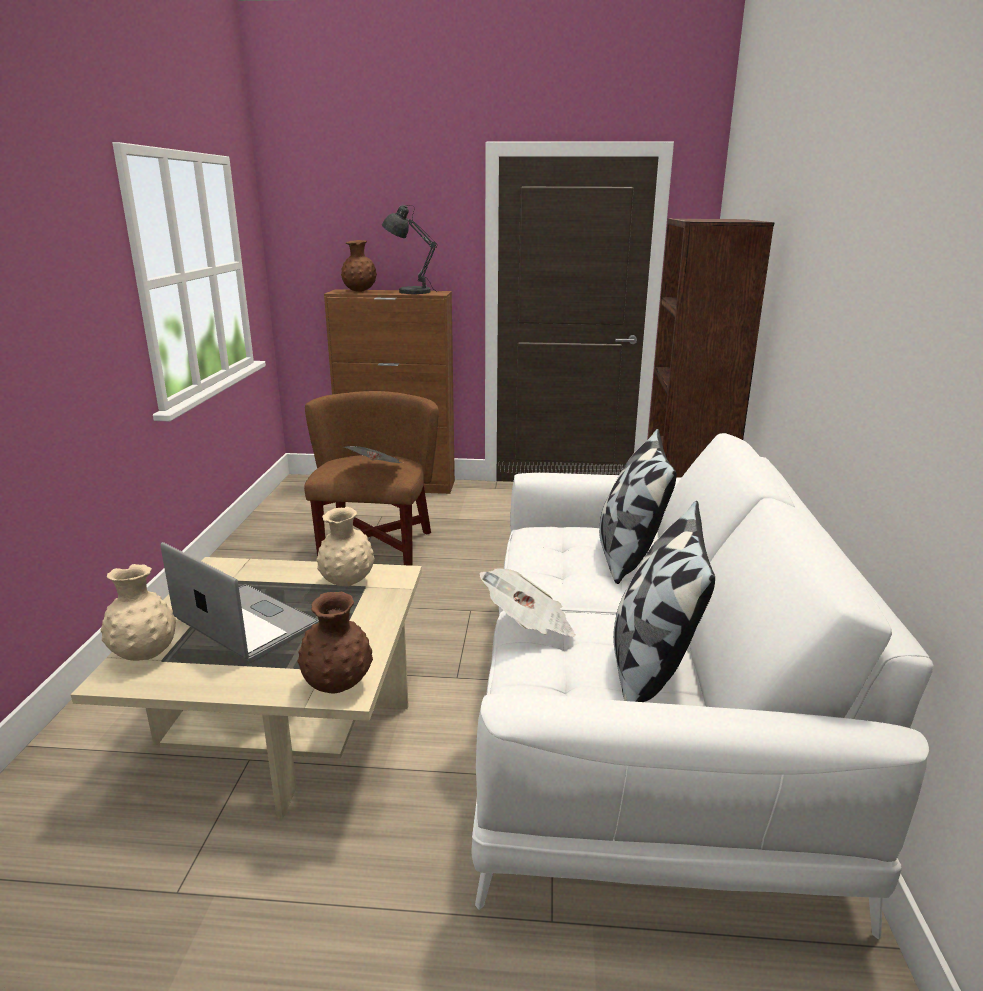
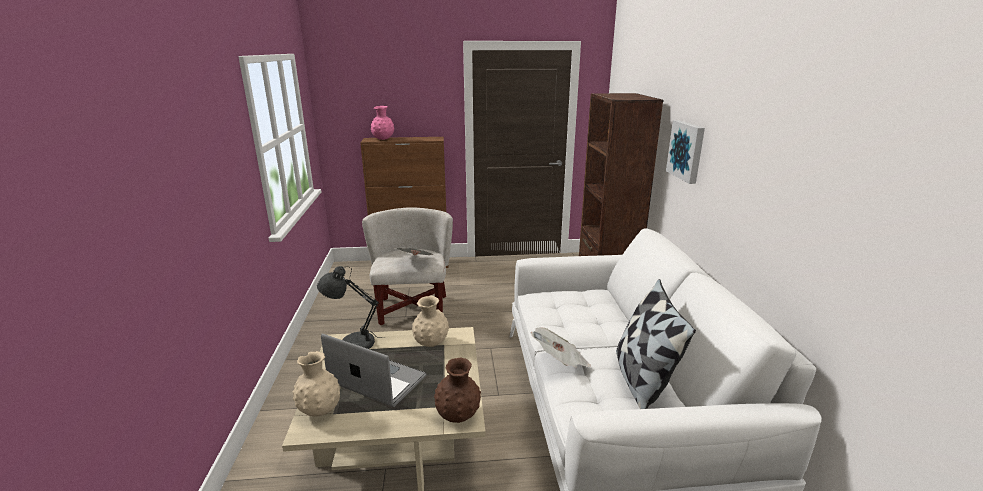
camera: 10 degrees left, 0 degrees up
(360, 291) = (383, 139): brown vase -> pink vase
(375, 546) = (413, 309): brown armchair -> white armchair
(410, 292) = (418, 138): grey table lamp -> grey table lamp (353, 343)
(628, 555) = (598, 308): pillow -> none
(799, 304) = (687, 151): none -> picture

